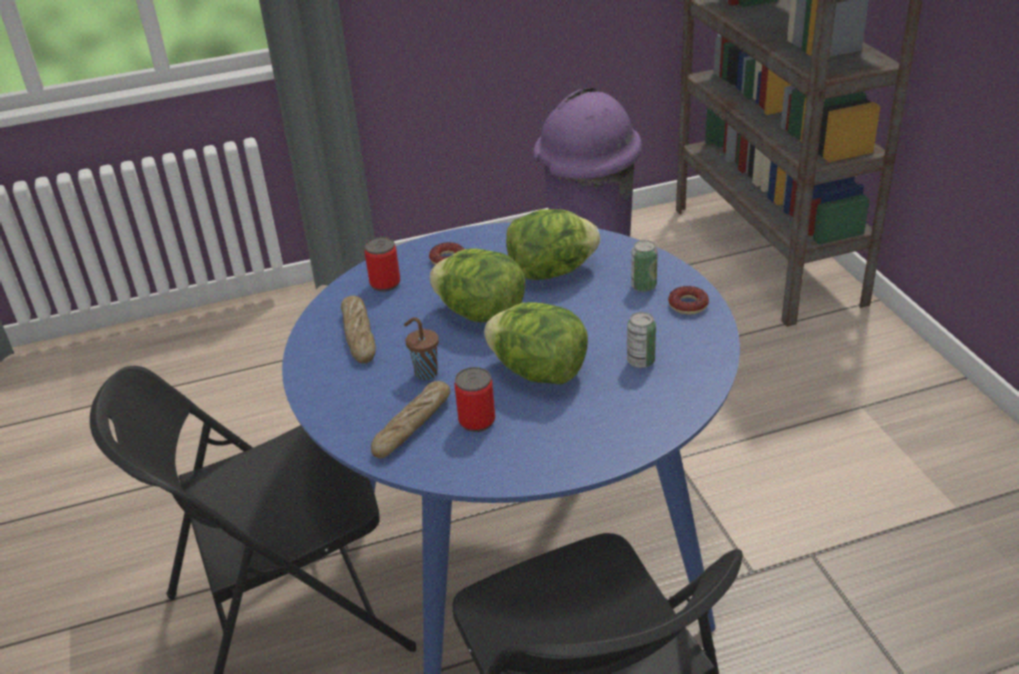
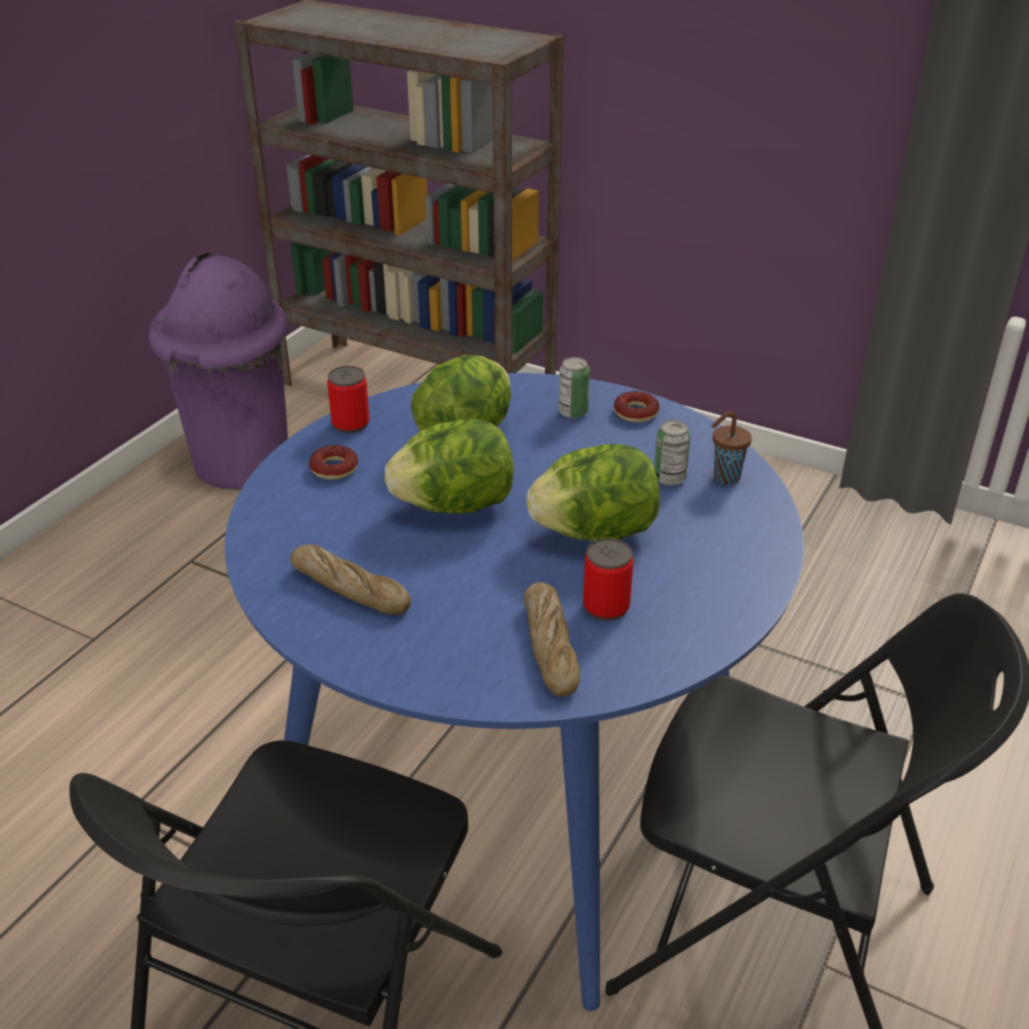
camera: 45 degrees left, 0 degrees up
(385, 284) = (297, 523): can -> can (350, 424)
(425, 373) = (483, 589): brown cup -> brown cup (724, 478)

